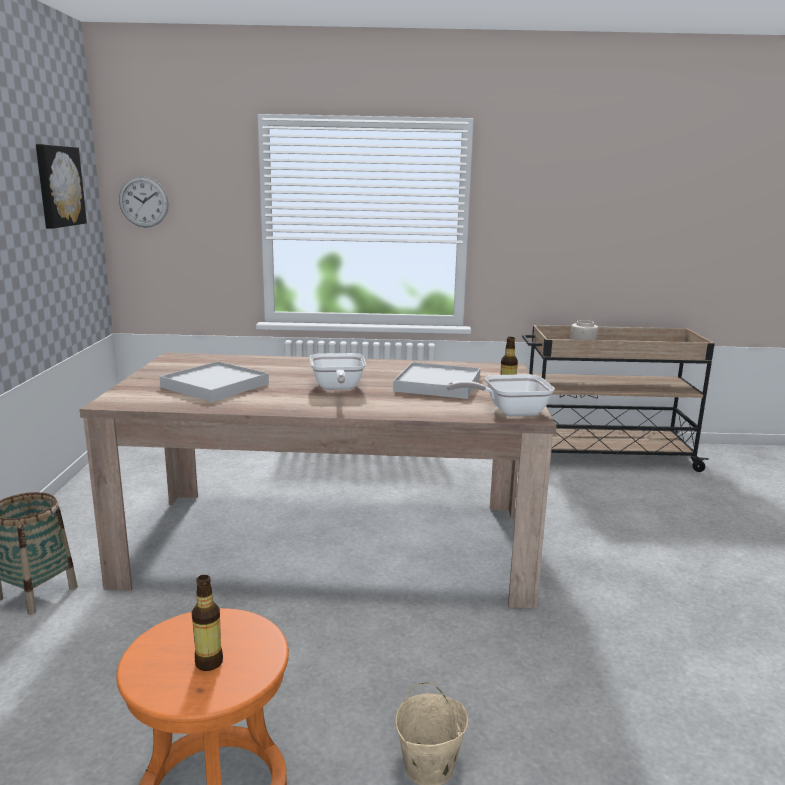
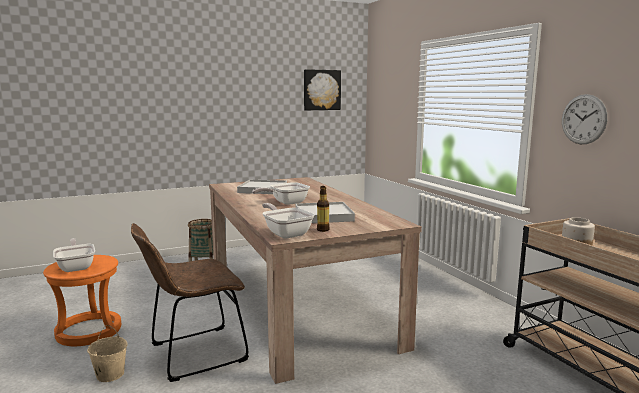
camera: 65 degrees right, 5 degrees down
(143, 202) = (378, 99): wall clock -> wall clock (583, 119)
(209, 662) = (76, 266): bottle -> frying pan
(418, 663) = (193, 354): none -> brown chair

